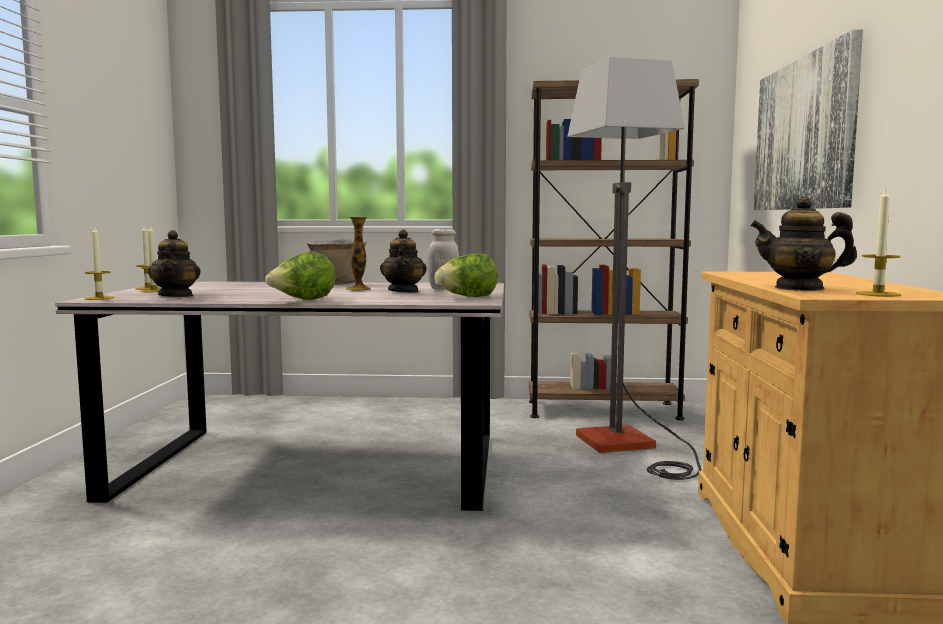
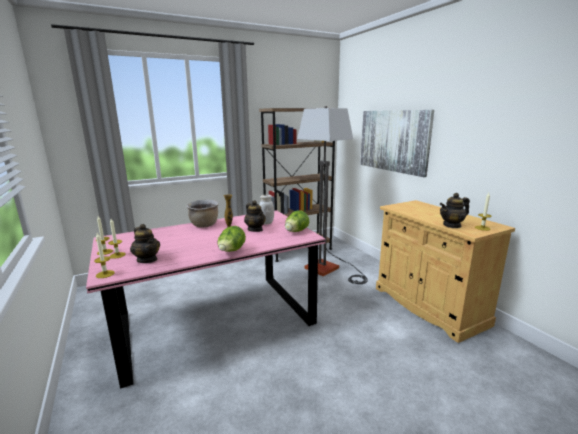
camera: 30 degrees left, 10 degrees up
(315, 464) = (215, 319): grey dining table -> pink dining table

